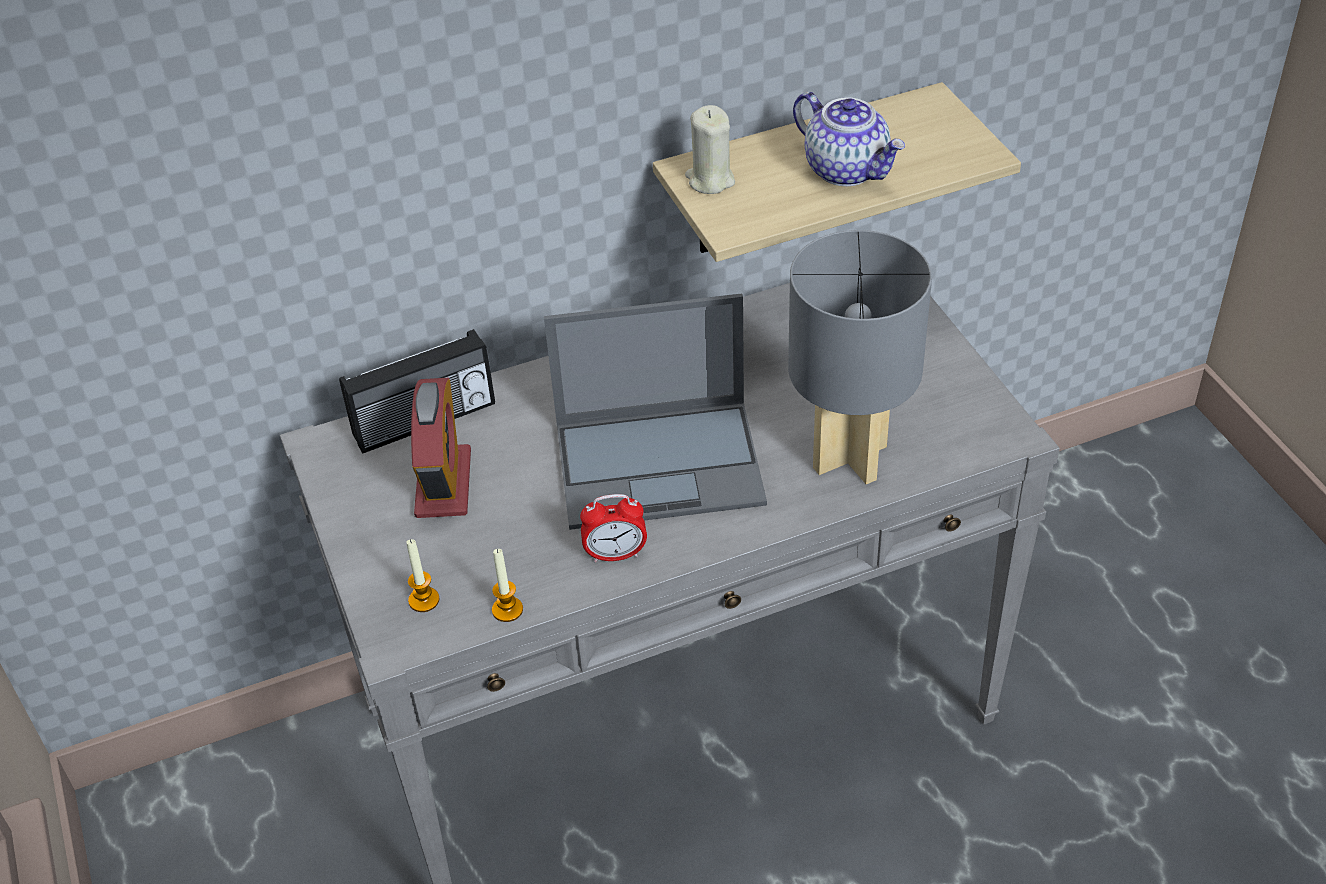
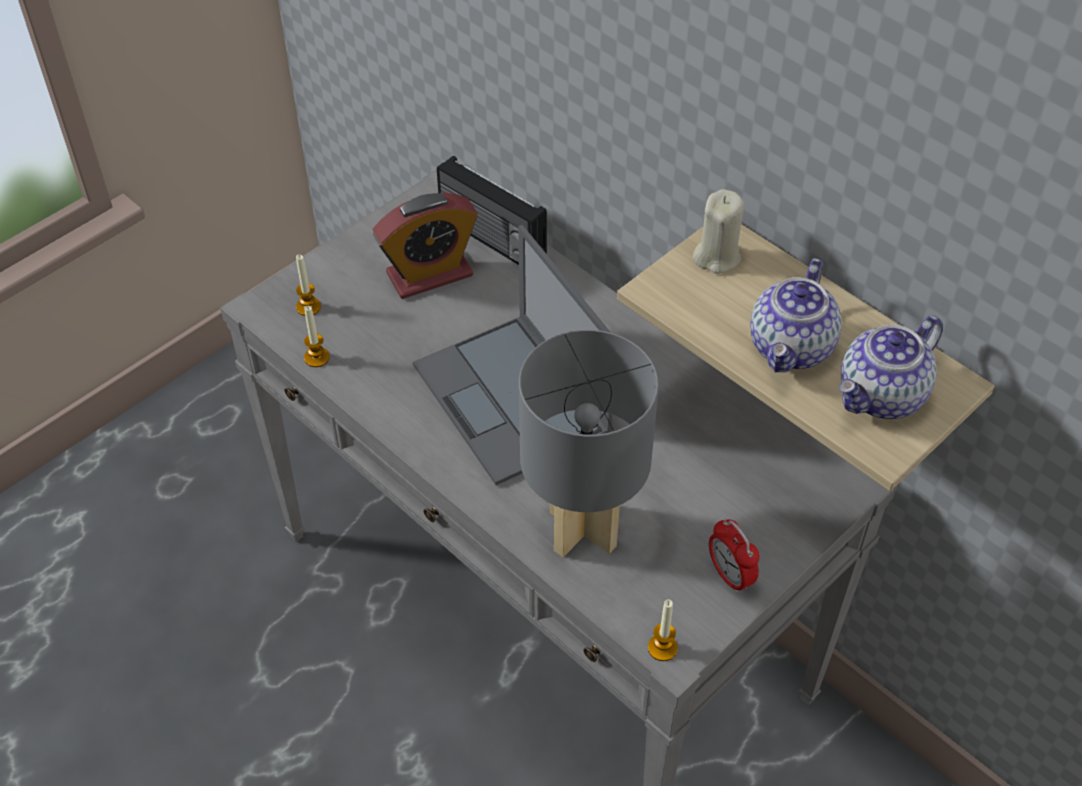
camera: 65 degrees right, 5 degrees up
(615, 554) = (398, 403): alarm clock -> alarm clock (730, 576)
(927, 139) = (882, 396): none -> teapot
(1005, 441) = (662, 648): none -> candle

